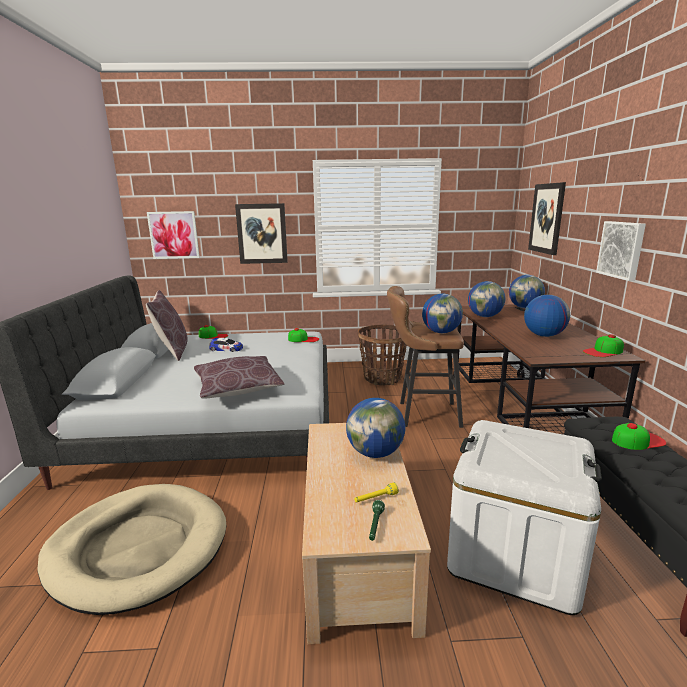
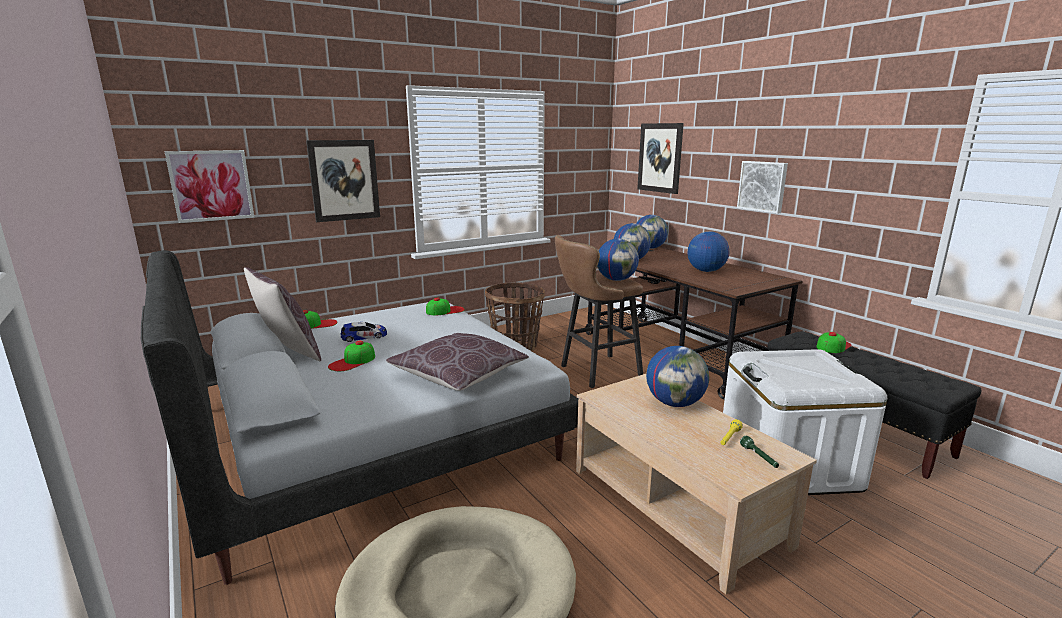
camera: 30 degrees left, 0 degrees up
(603, 351) = (767, 278): cap -> cap (352, 361)

